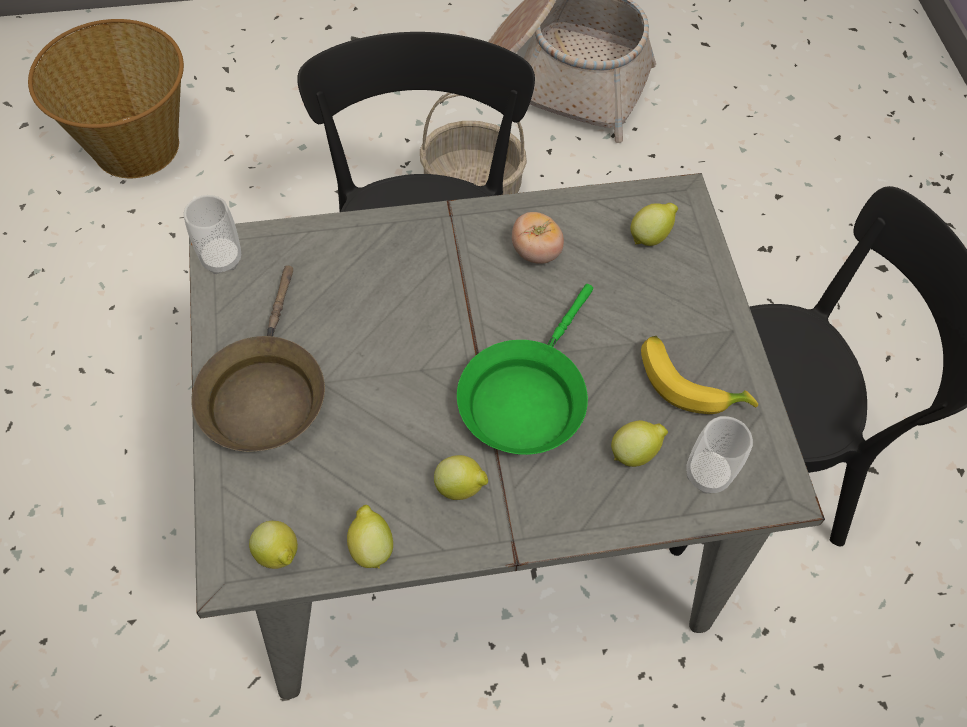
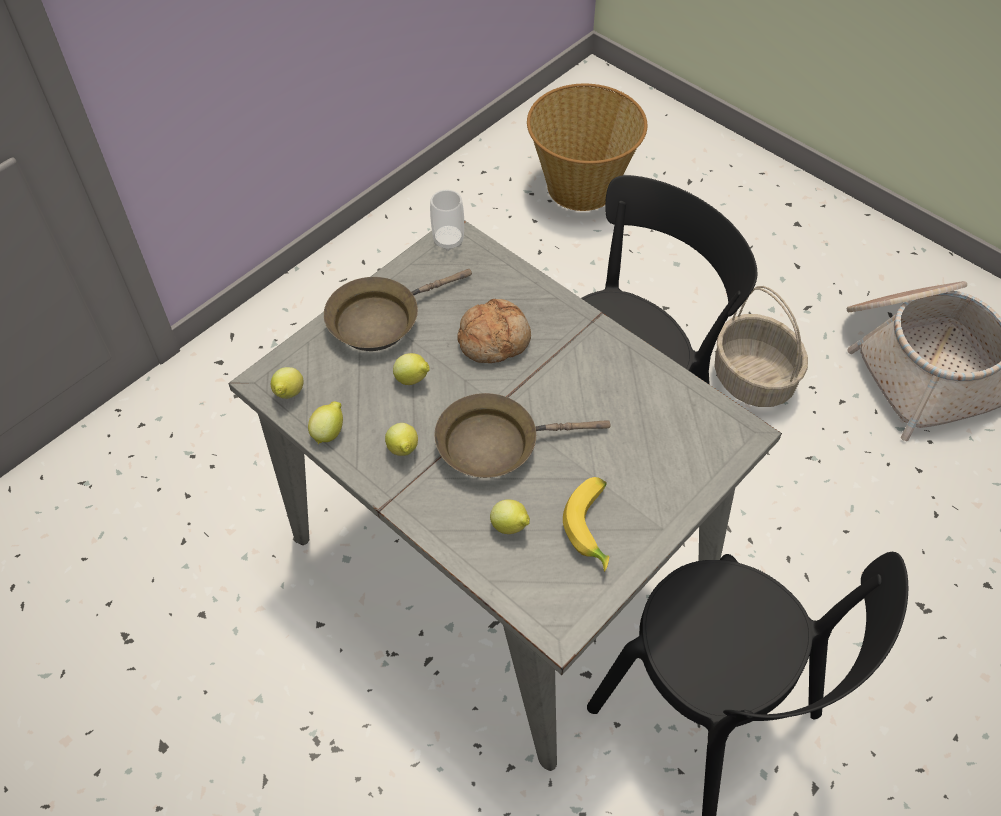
camera: 55 degrees right, 5 degrees down
(393, 308) = (494, 338): none -> bread
(525, 397) = (495, 443): green frying pan -> brown frying pan
(535, 252) = (610, 381): tomato -> none
(650, 236) = (691, 435): lemon -> lemon (413, 380)
(707, 474) = (532, 578): cup -> none

